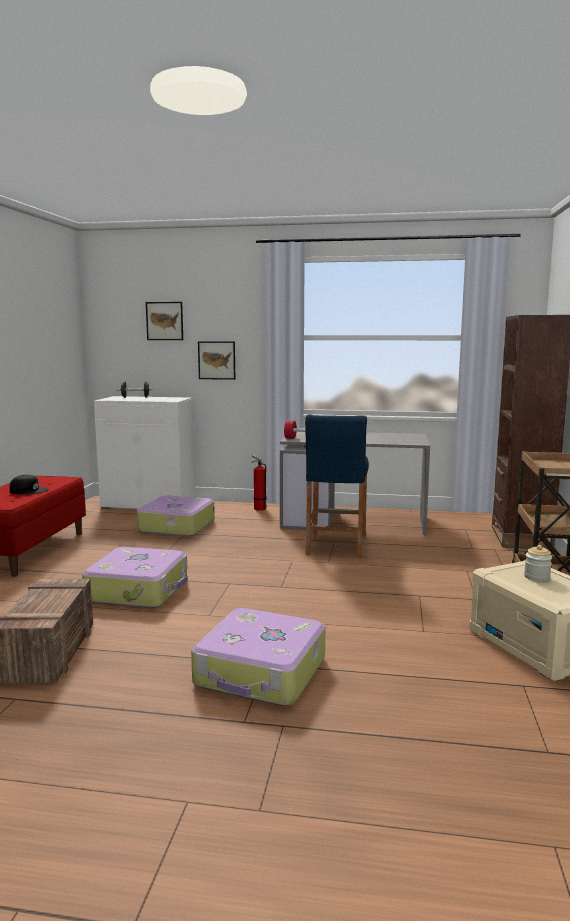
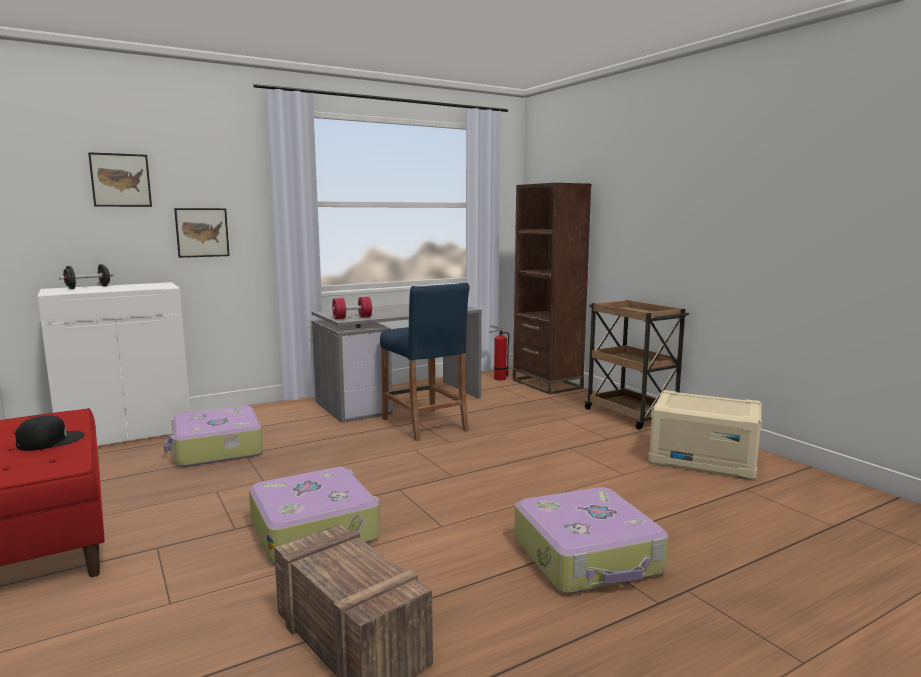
camera: 40 degrees left, 0 degrees up
(258, 508) = (279, 408): fire extinguisher -> fire extinguisher (498, 378)
(537, 577) = (695, 402): jar -> none

